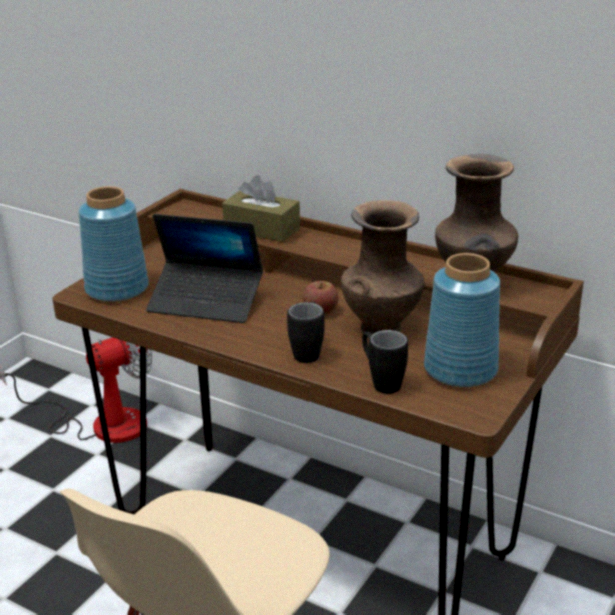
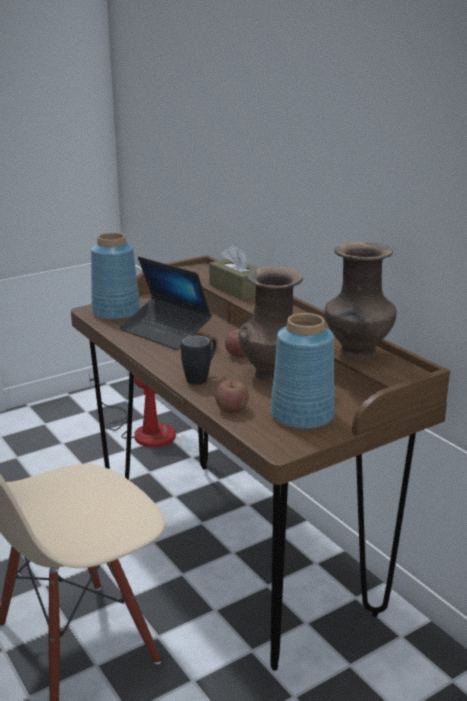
camera: 25 degrees right, 5 degrees down
(381, 382) = (231, 409): black mug -> apple

